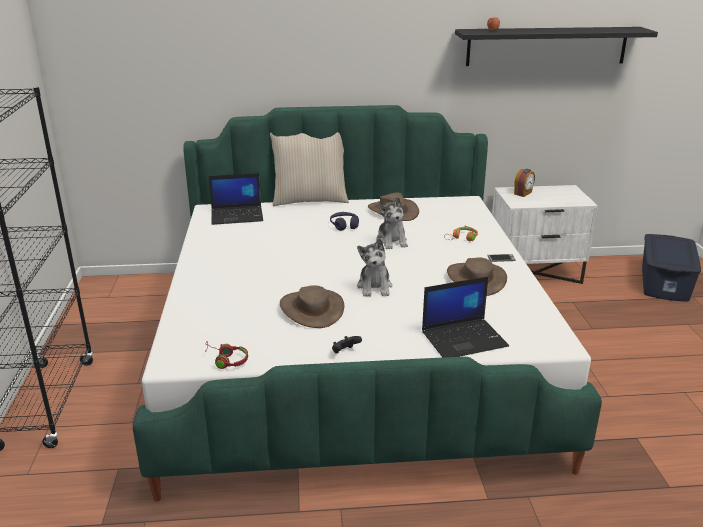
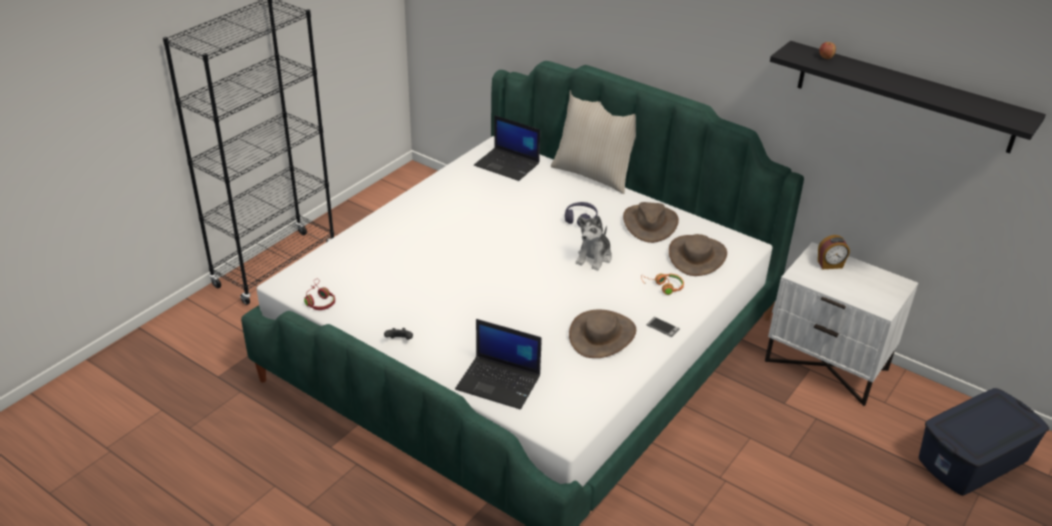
camera: 40 degrees right, 10 degrees up
(312, 309) = (431, 290): brown hat -> brown hat (697, 256)
(374, 287) = (507, 296): plush toy -> none

